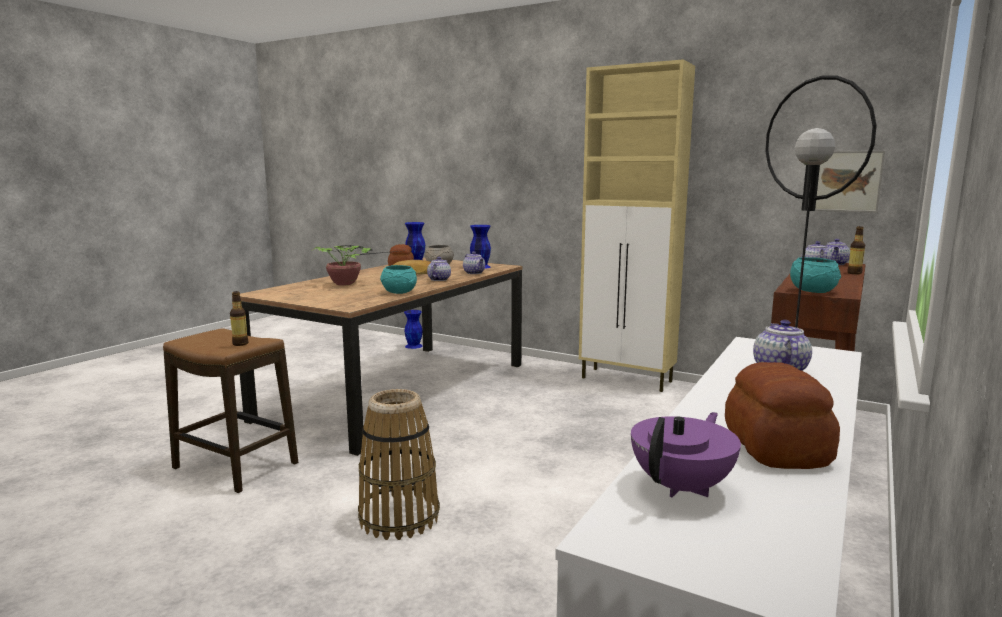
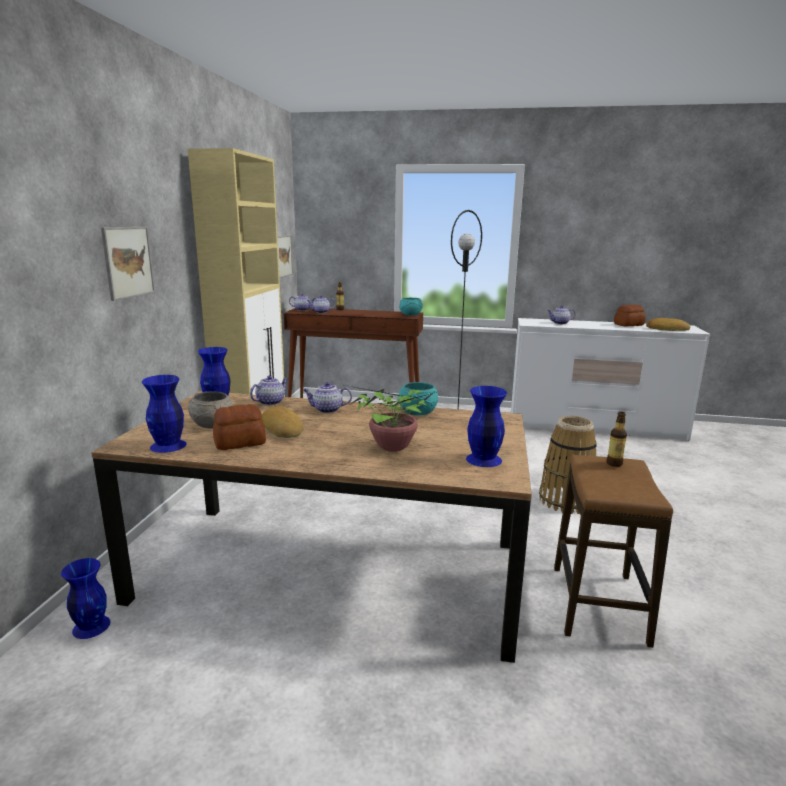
camera: 110 degrees left, 5 degrees up
(290, 294) = (483, 459): none -> blue vase
(522, 165) = (128, 262): none -> picture
(683, 487) = (666, 329): purple teapot -> bread

